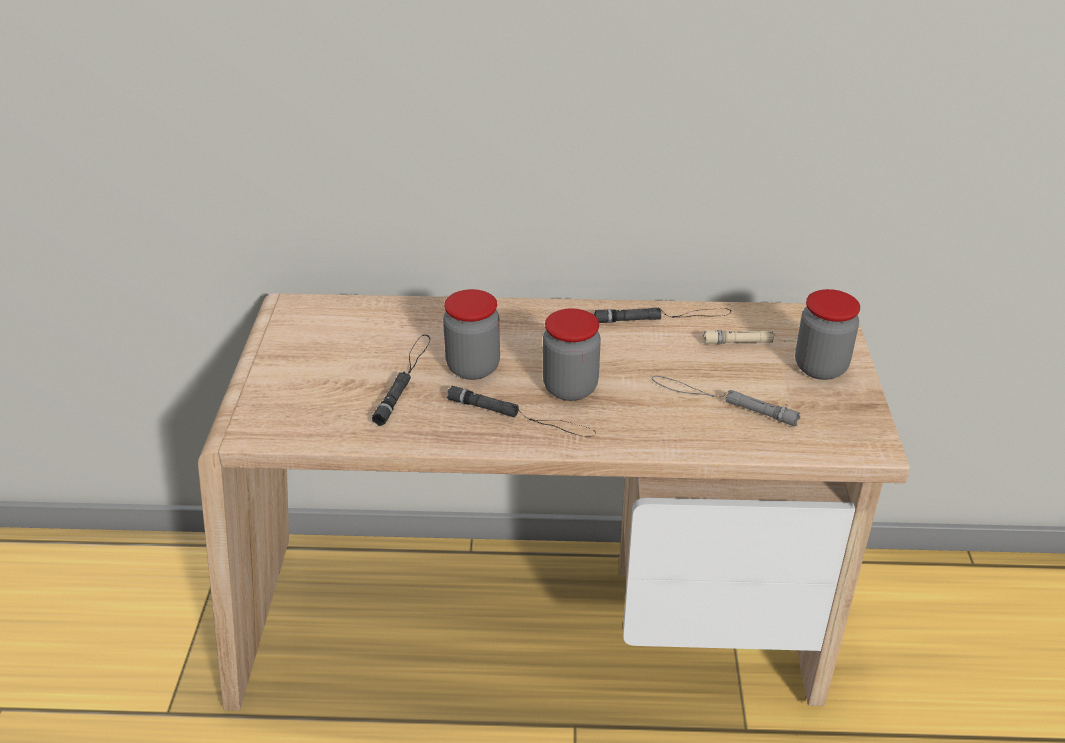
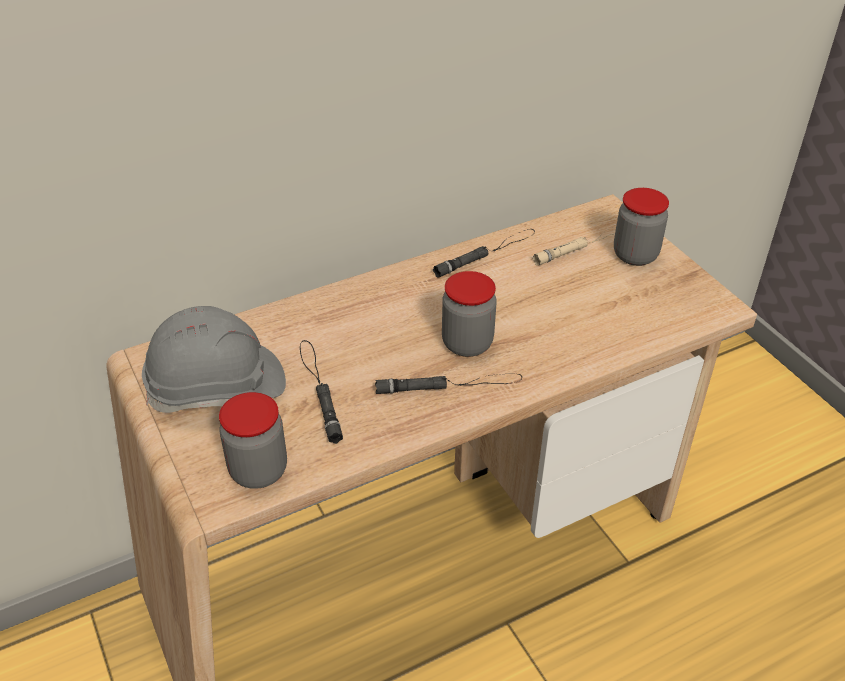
camera: 30 degrees left, 5 degrees up
(324, 347) = (217, 387): none -> grey hard hat
(473, 367) = (371, 356): jar -> jar (258, 471)
(722, 401) = (590, 310): grey flashlight -> none

